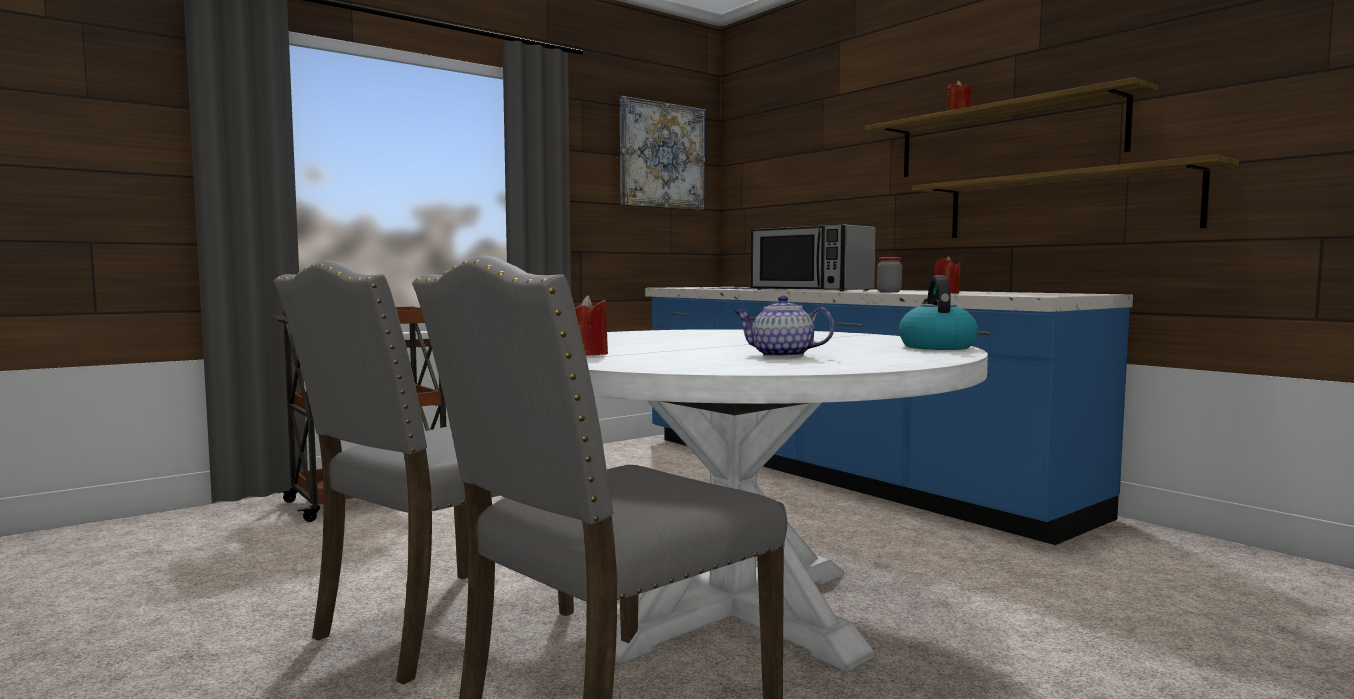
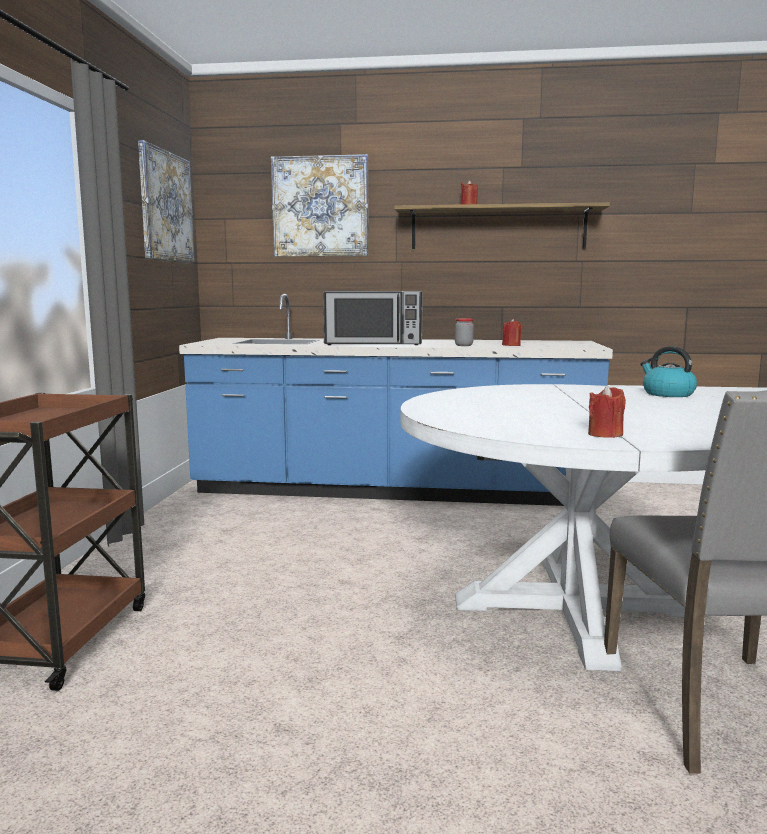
camera: 45 degrees left, 5 degrees up
(437, 625) = (462, 711): grey chair -> none
(781, 355) = (679, 415): teapot -> none
(818, 138) = (320, 207): none -> picture
(1065, 205) = (542, 279): shelf -> none

